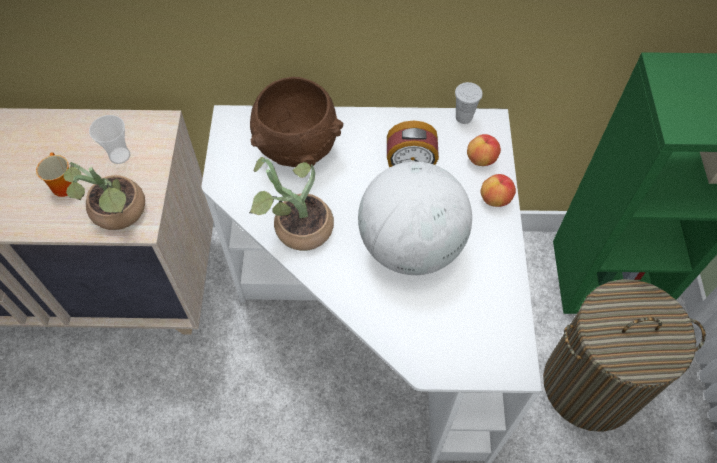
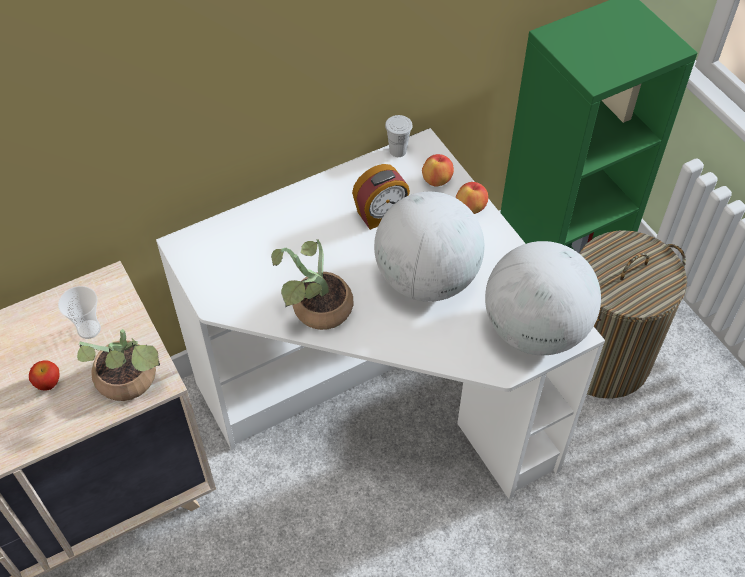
camera: 30 degrees left, 5 degrees down
(62, 185) = (48, 383): mug -> apple
(297, 148) = (267, 242): brown bowl -> none
(478, 344) = (534, 329): none -> globe

